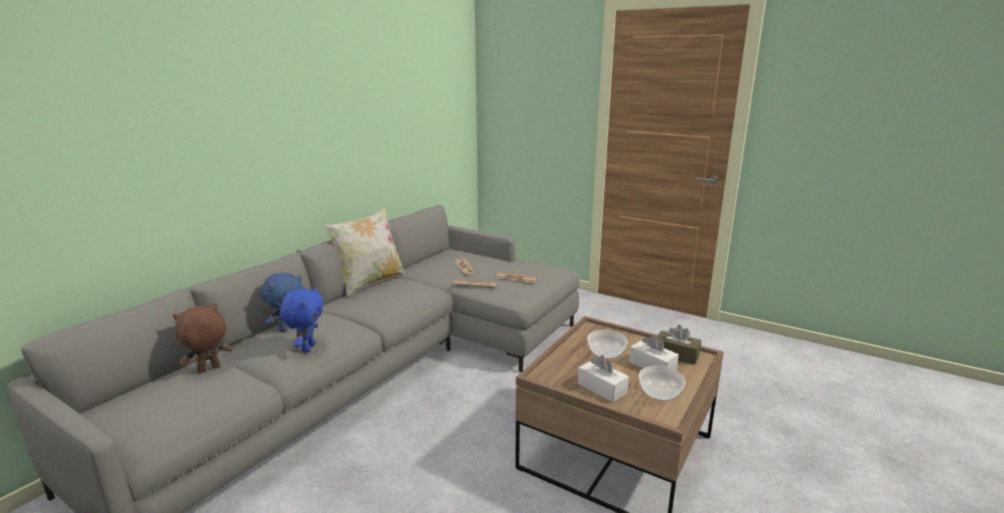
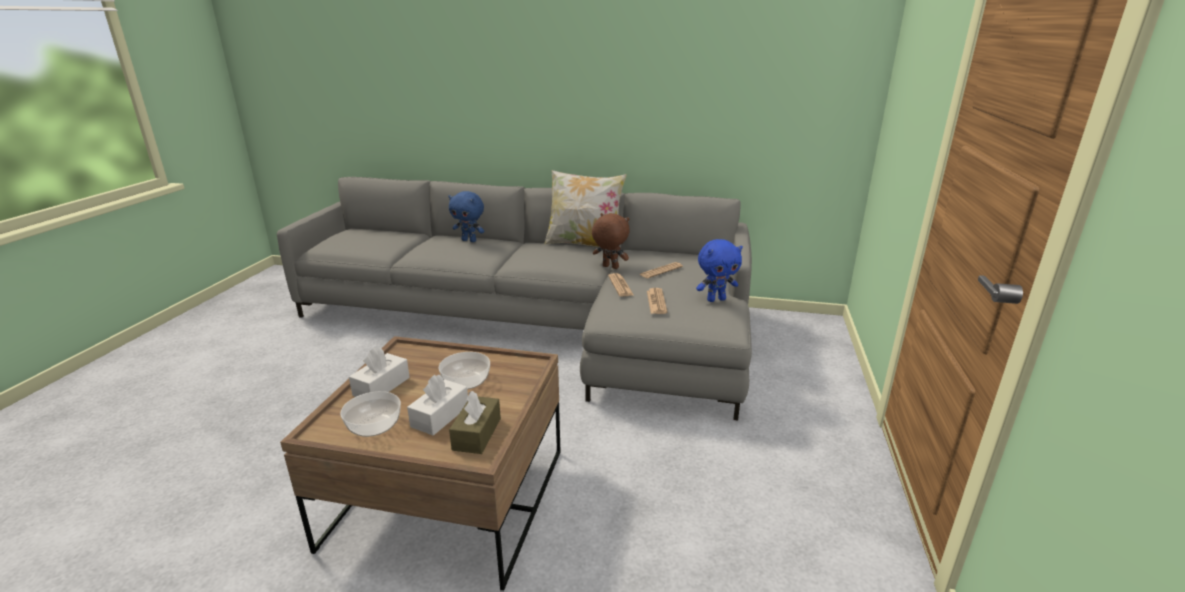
camera: 70 degrees right, 5 degrees up
(209, 370) = (399, 237): brown plush toy -> brown plush toy (609, 267)
(307, 348) = (439, 254): blue plush toy -> blue plush toy (716, 299)

